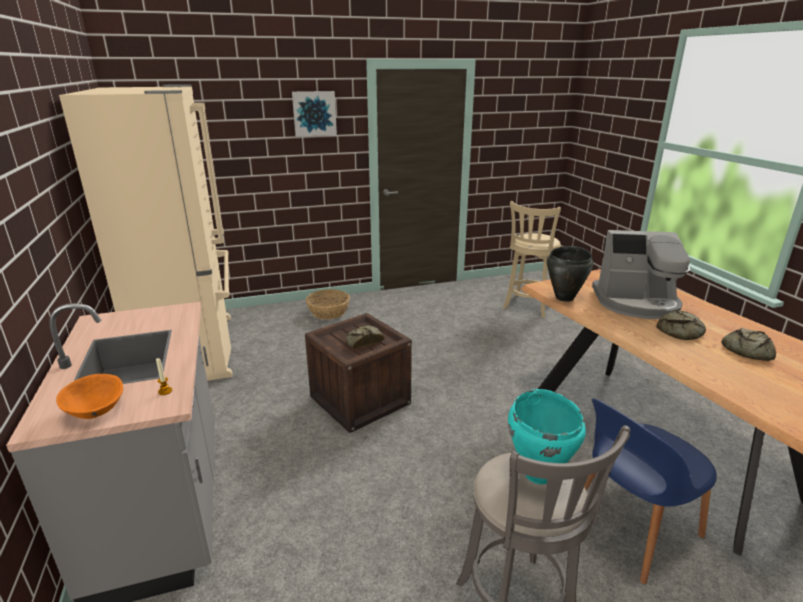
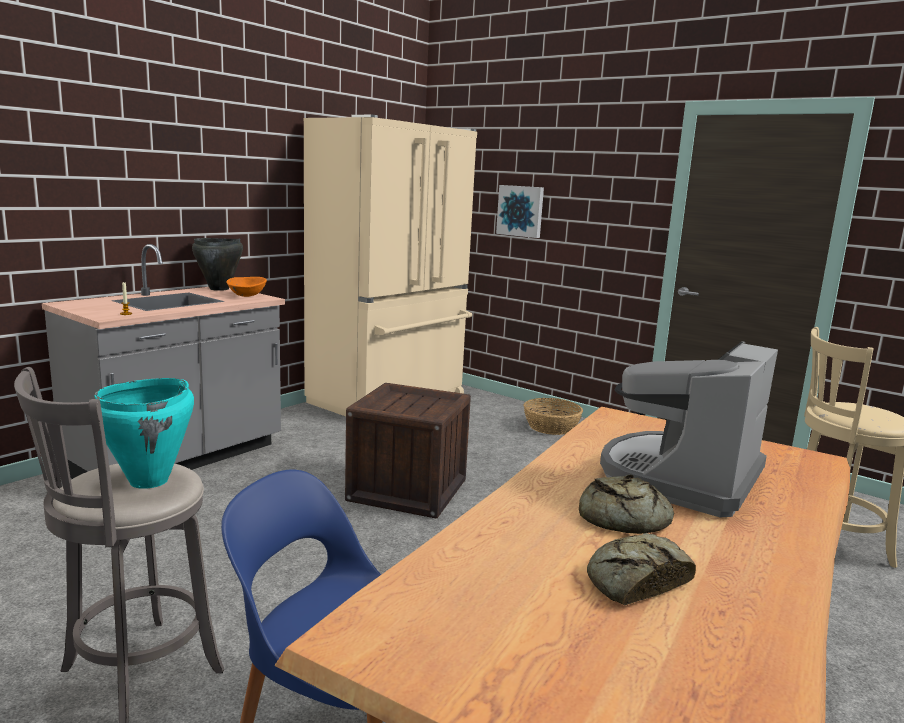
camera: 55 degrees right, 10 degrees down
(96, 411) = (89, 308): orange bowl -> orange bowl (247, 296)
(314, 113) = (606, 171): picture -> picture (521, 211)
(363, 341) = (410, 408): bread -> none
(565, 298) = (600, 430): black cooking pot -> black cooking pot (219, 289)
(636, 303) = (681, 477): coffee machine -> coffee machine turned 60 degrees clockwise

